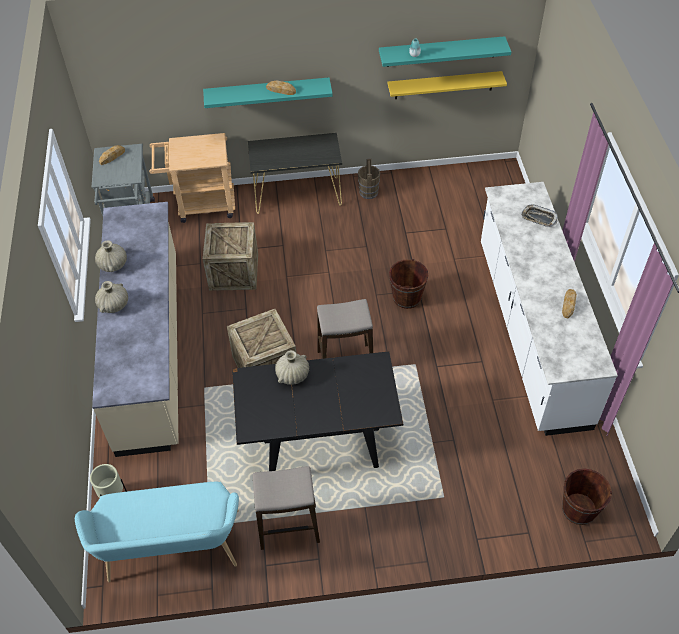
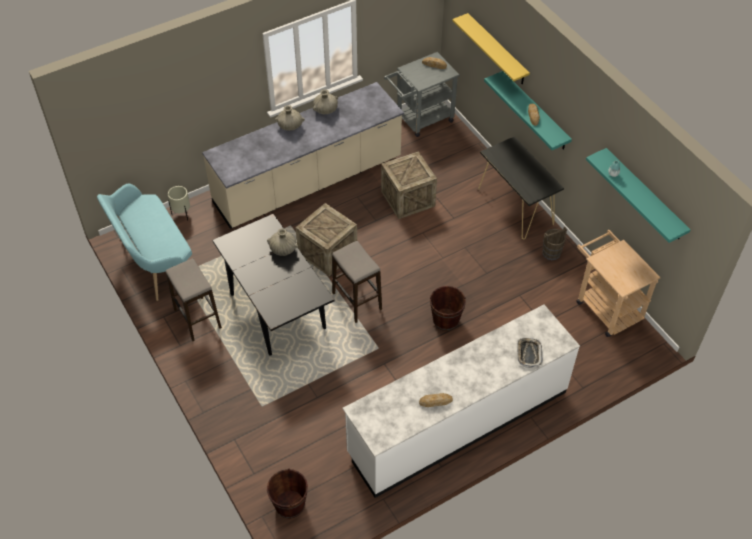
camera: 65 degrees right, 0 degrees up
(200, 205) = (464, 151): beige cart -> beige cart (605, 306)
(444, 85) = (640, 226): yellow shelf -> yellow shelf (497, 50)

